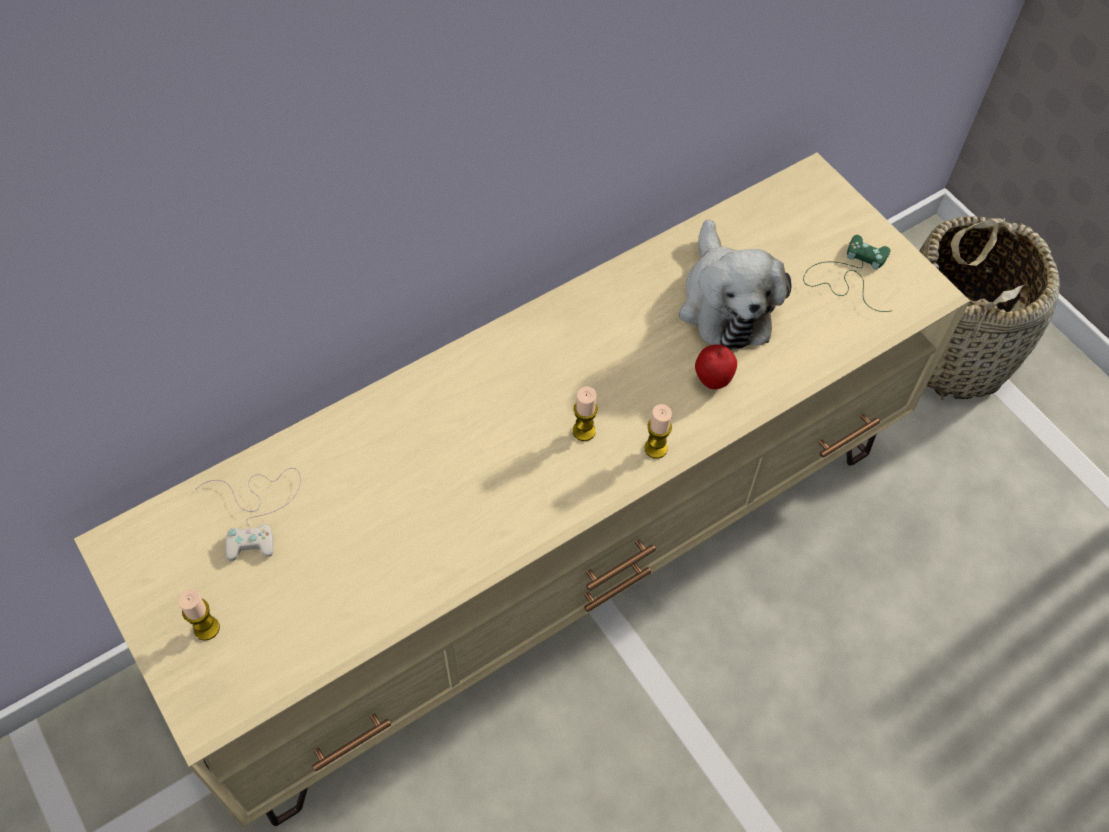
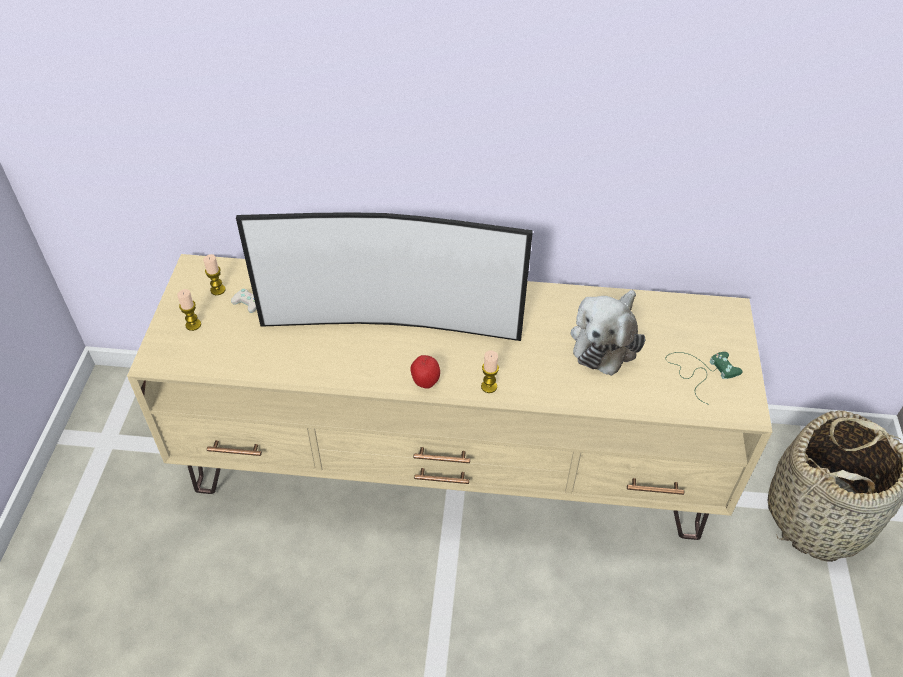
camera: 40 degrees right, 10 degrees down
(467, 447) = (391, 324): none -> television
(584, 431) = (458, 354): candle -> candle (218, 290)
(712, 380) = (557, 374): apple -> apple (425, 383)

